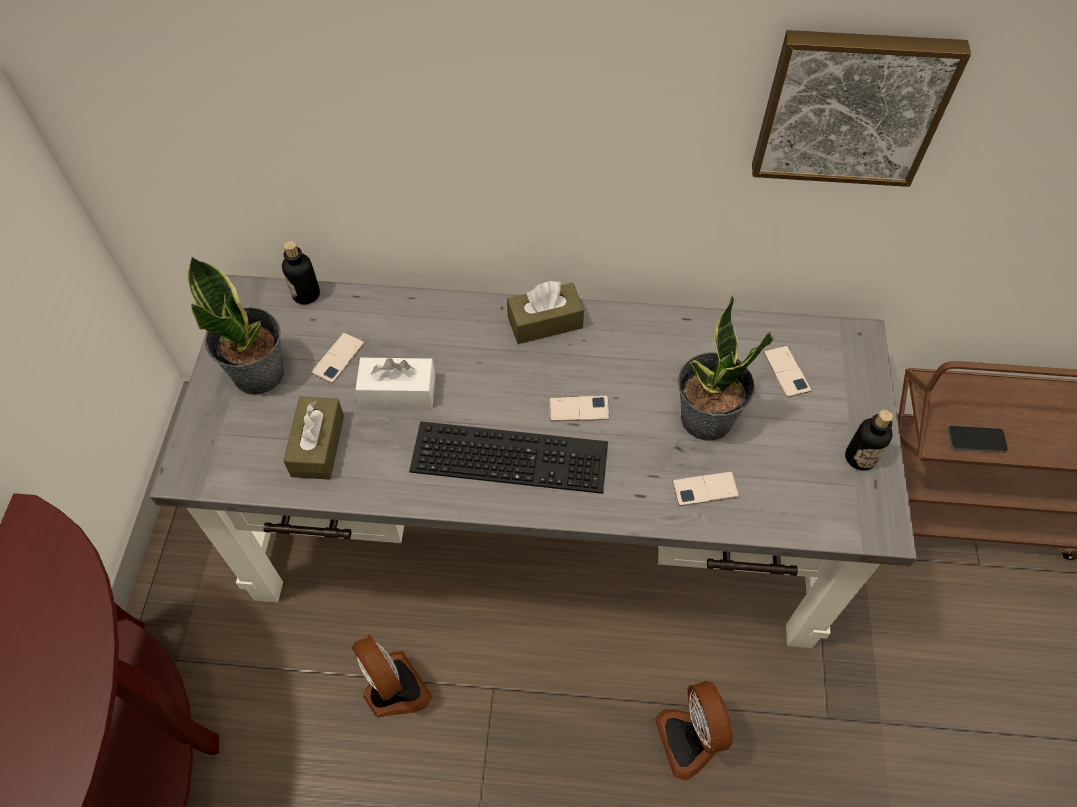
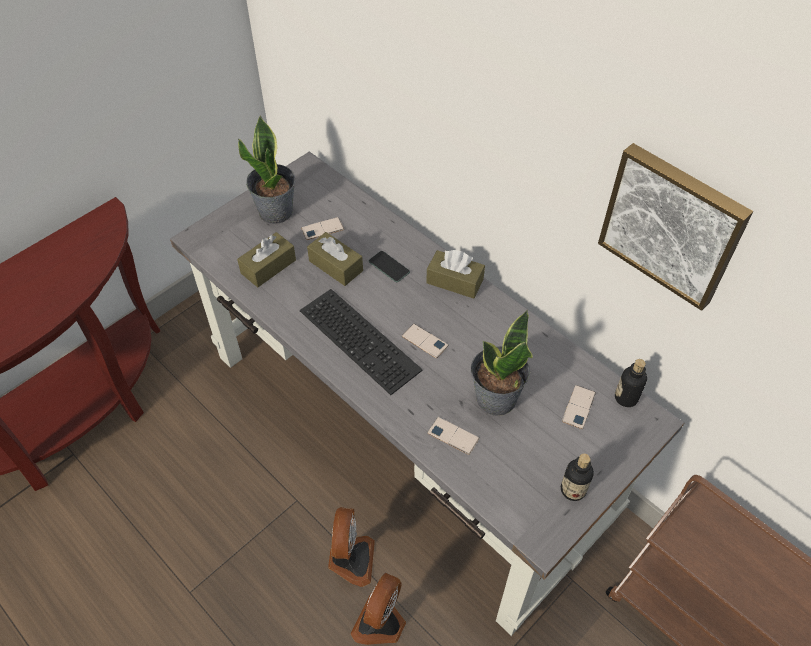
camera: 40 degrees right, 5 degrees down
(306, 294) = (339, 185): bottle -> bottle (626, 398)
(393, 690) = (245, 458): fan -> fan (350, 560)
(398, 391) = (336, 266): white tissue box -> brown tissue box
(977, 439) = (702, 558): phone -> phone (389, 267)

